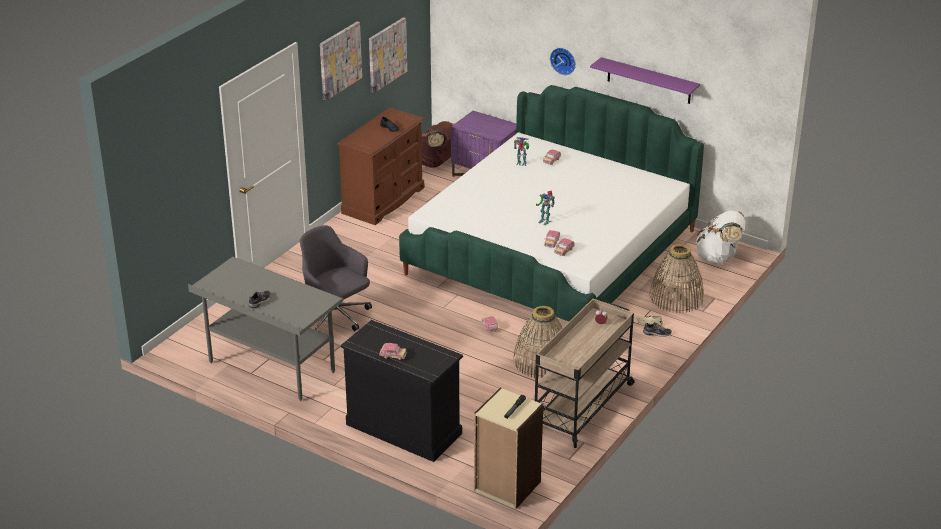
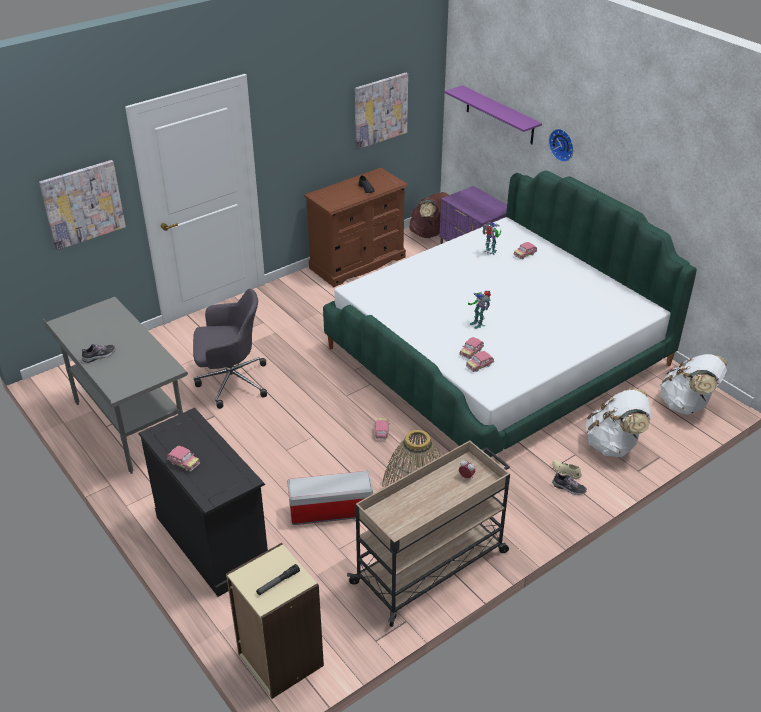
camera: 20 degrees right, 5 degrees up
(335, 317) = (230, 381): grey office chair -> grey office chair turned 105 degrees clockwise
(339, 60) = (311, 105): picture -> picture (83, 204)
(483, 389) = (330, 511): none -> storage box
(649, 81) = (648, 182): purple shelf -> purple shelf (499, 115)
(676, 297) = (613, 445): basket -> white backpack

